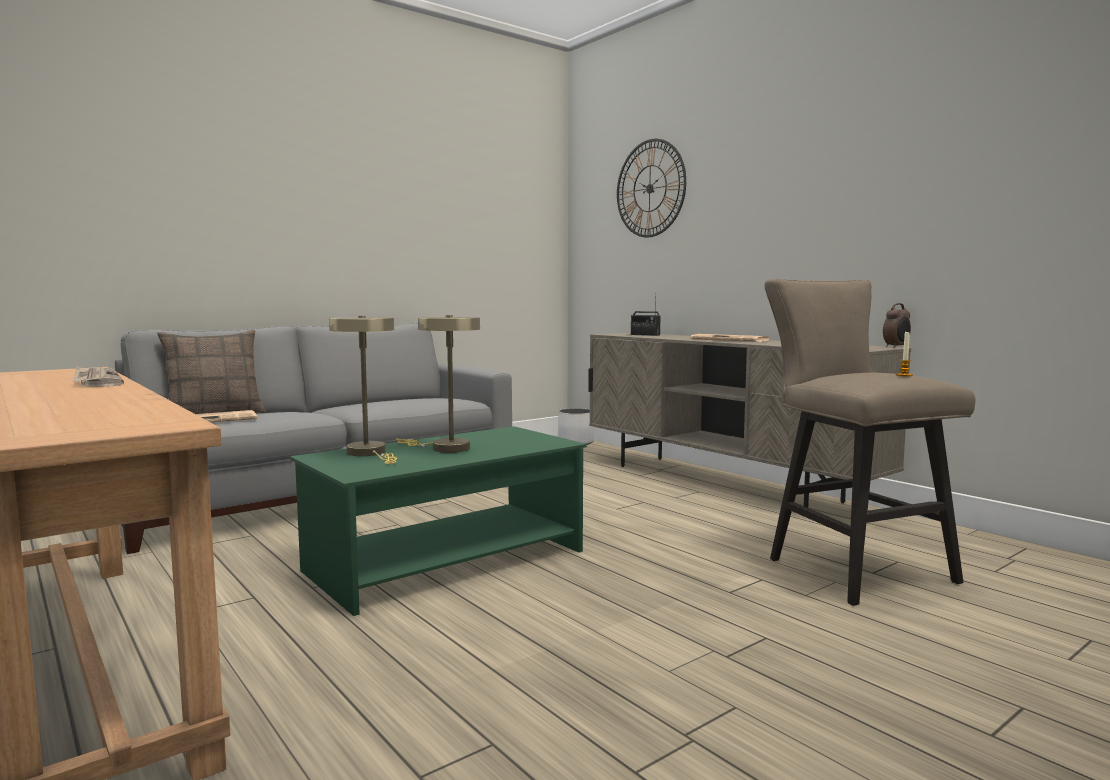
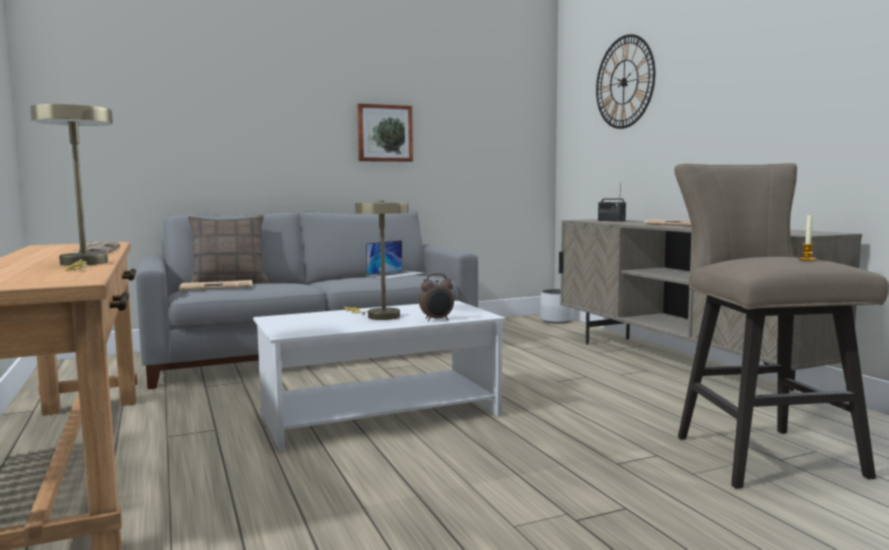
camera: 15 degrees right, 0 degrees up
(370, 453) = (315, 317): beige table lamp -> beige table lamp (83, 264)
(387, 234) = (384, 133): none -> picture
(417, 398) = (396, 274): none -> laptop
(448, 560) = (381, 414): green coffee table -> white coffee table
(896, 347) = (845, 233): alarm clock -> alarm clock (437, 320)

